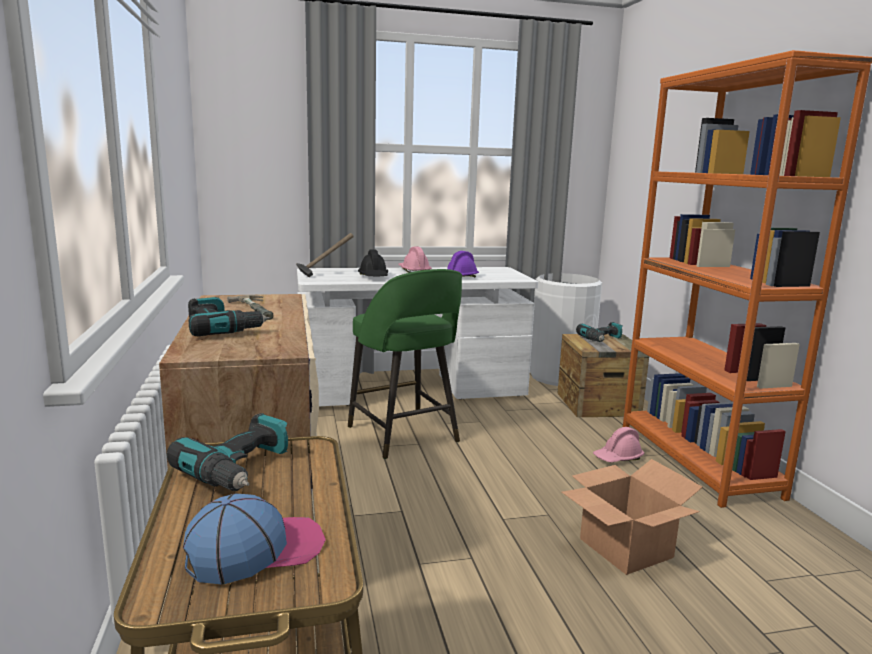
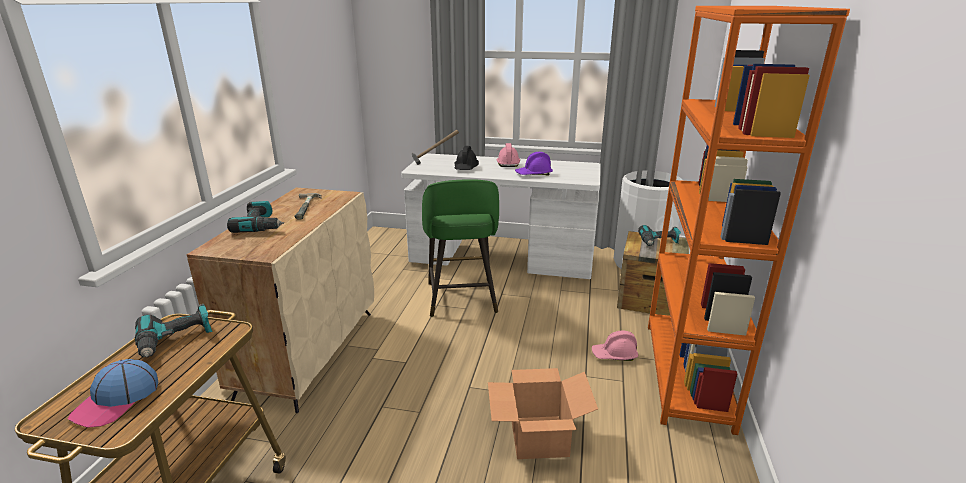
camera: 25 degrees right, 10 degrees up
(256, 550) = (117, 400): cap -> cap turned 120 degrees clockwise

